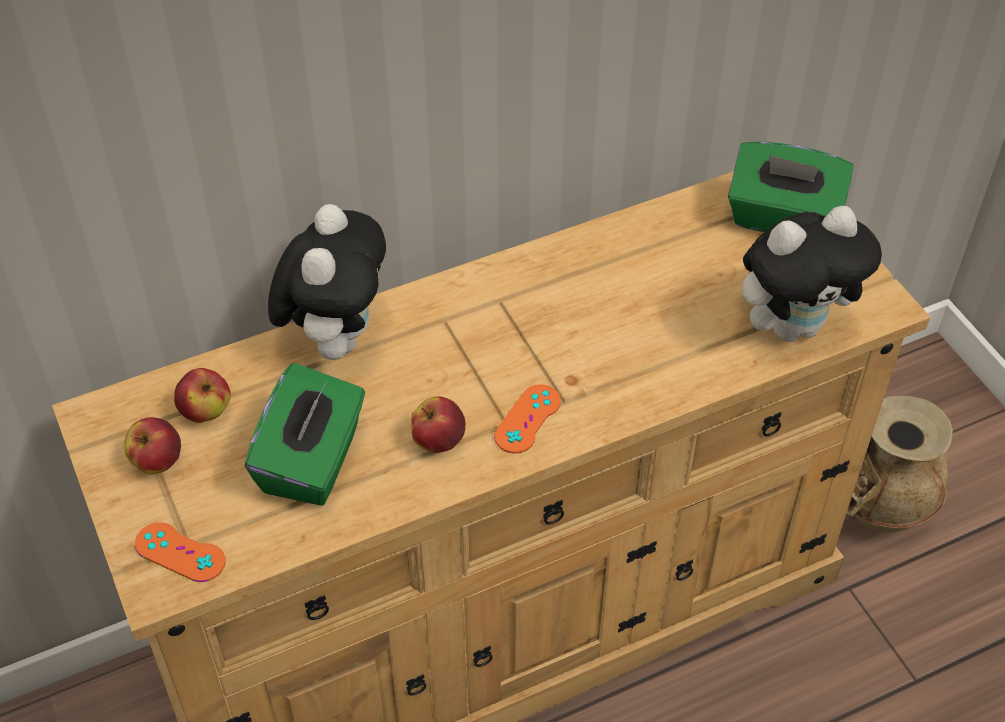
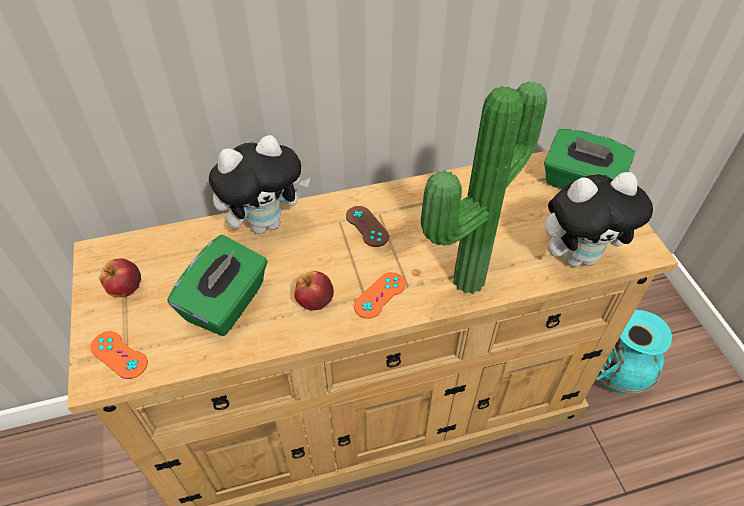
camera: 10 degrees right, 0 degrees up
(206, 412) = (168, 260): apple -> none
(335, 337) = (266, 223): plush toy -> plush toy turned 45 degrees clockwise
(486, 323) = (367, 226): none -> brown game controller
(639, 379) = (463, 278): none -> potted plant
(876, 509) = (613, 376): beige vase -> turquoise vase

